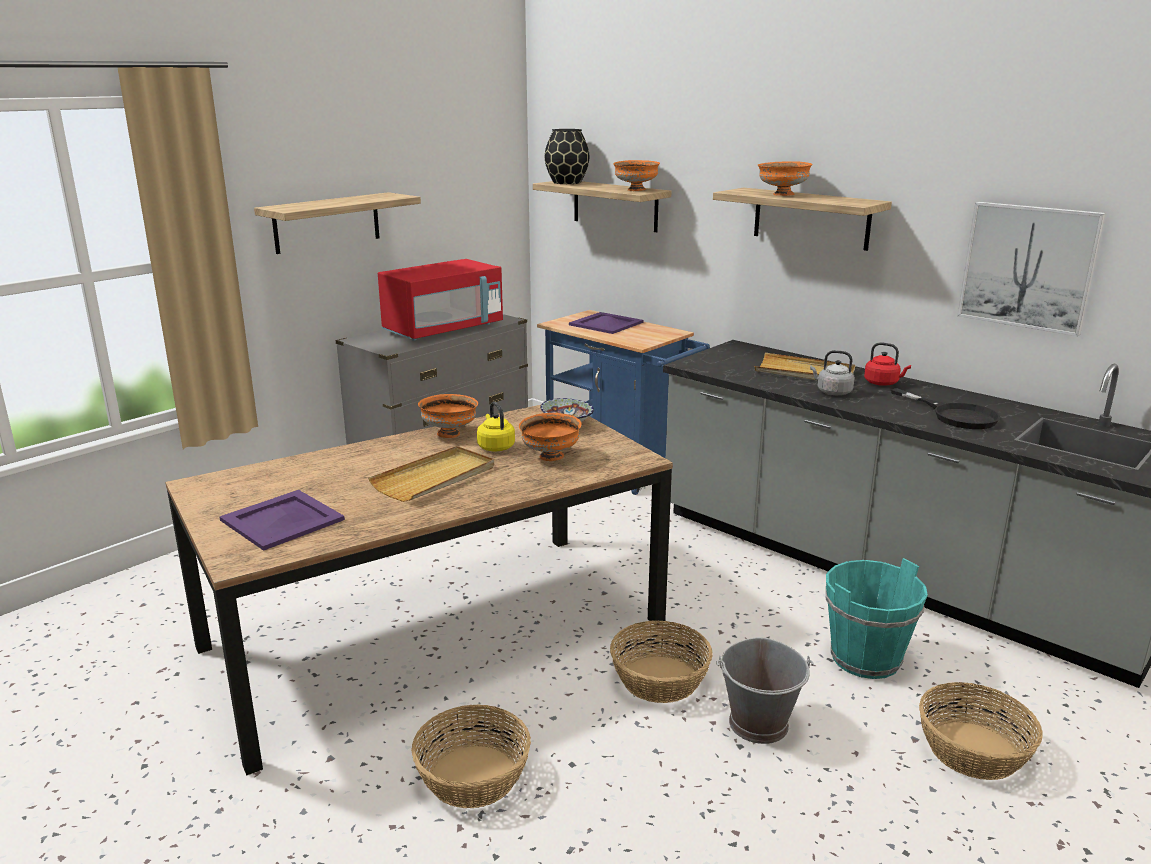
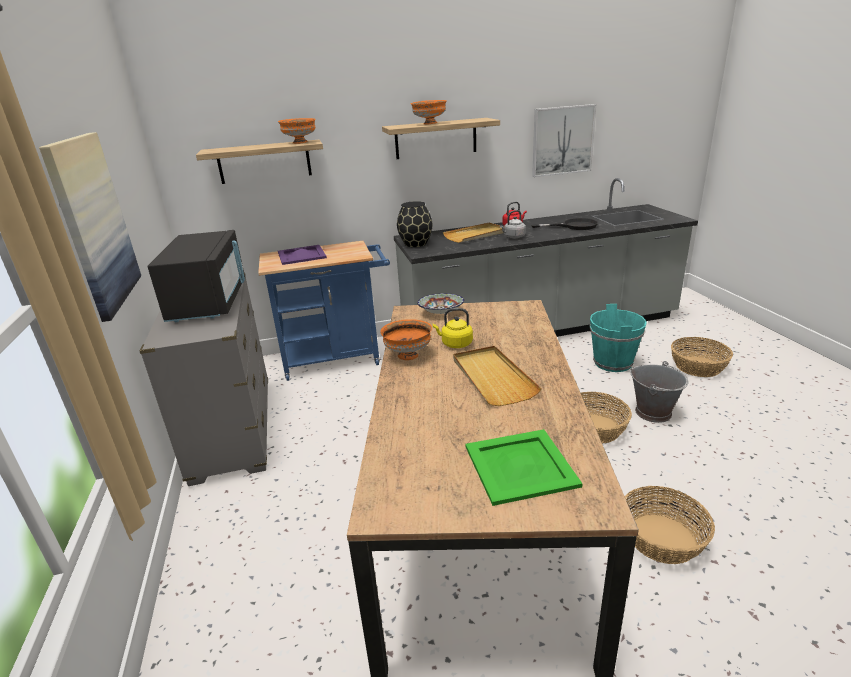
camera: 55 degrees left, 5 degrees up
(283, 520) = (520, 465): purple tray -> green tray
(327, 222) = (93, 223): shelf -> picture
(444, 330) = (210, 302): red microwave -> black microwave
(551, 457) = (495, 330): orange bowl -> none
(567, 182) = (220, 149): black vase -> black vase (415, 244)

